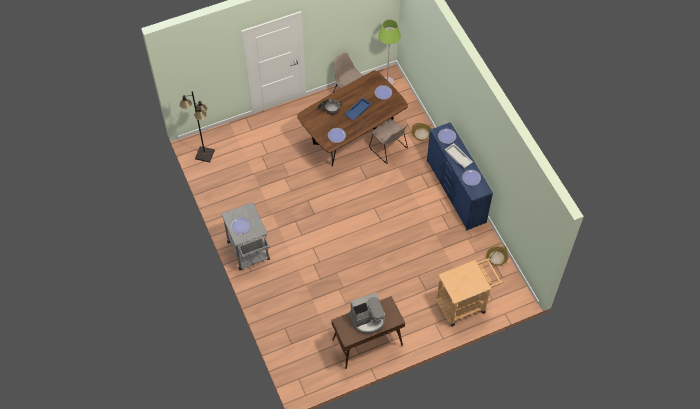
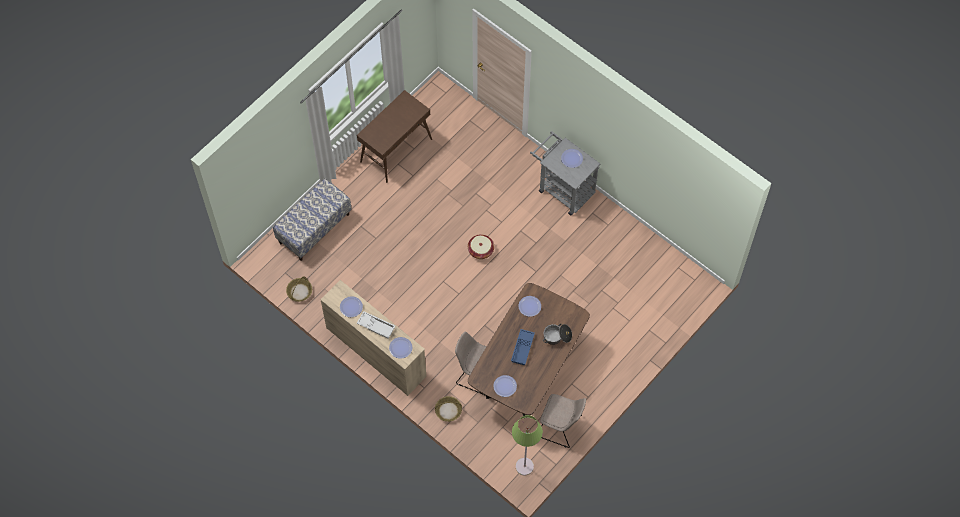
camera: 155 degrees right, 5 degrees up
(204, 154) = (682, 277): black floor lamp -> none
(340, 232) = (480, 250): none -> basket
(367, 319) = (394, 123): coffee machine -> none
(455, 192) = (376, 351): blue dresser -> beige dresser
(464, 304) = (314, 228): beige cart -> bench

